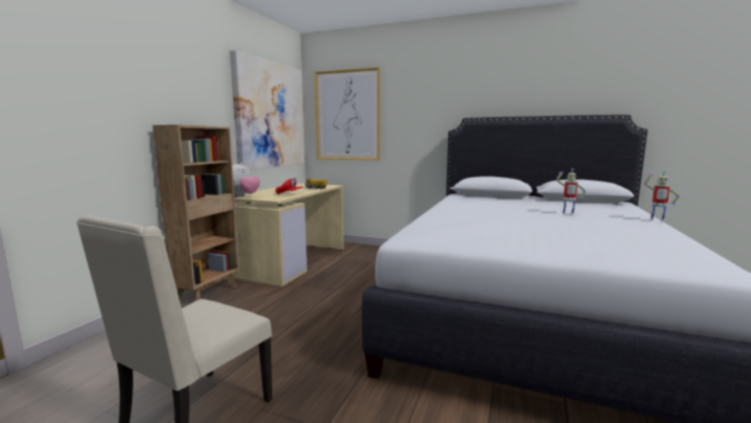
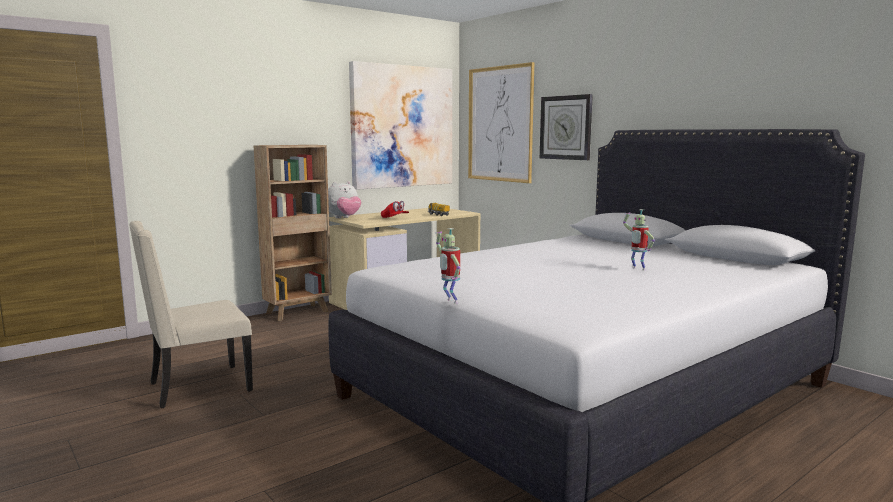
camera: 30 degrees right, 0 degrees up
(411, 117) = (566, 127): none -> wall clock
(656, 220) = (728, 289): toy robot -> toy robot (450, 301)

